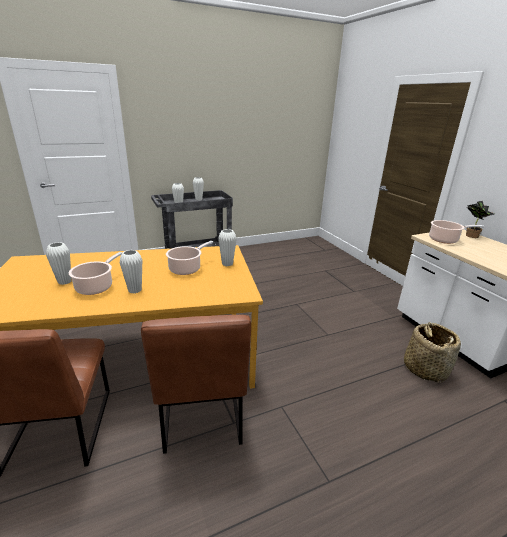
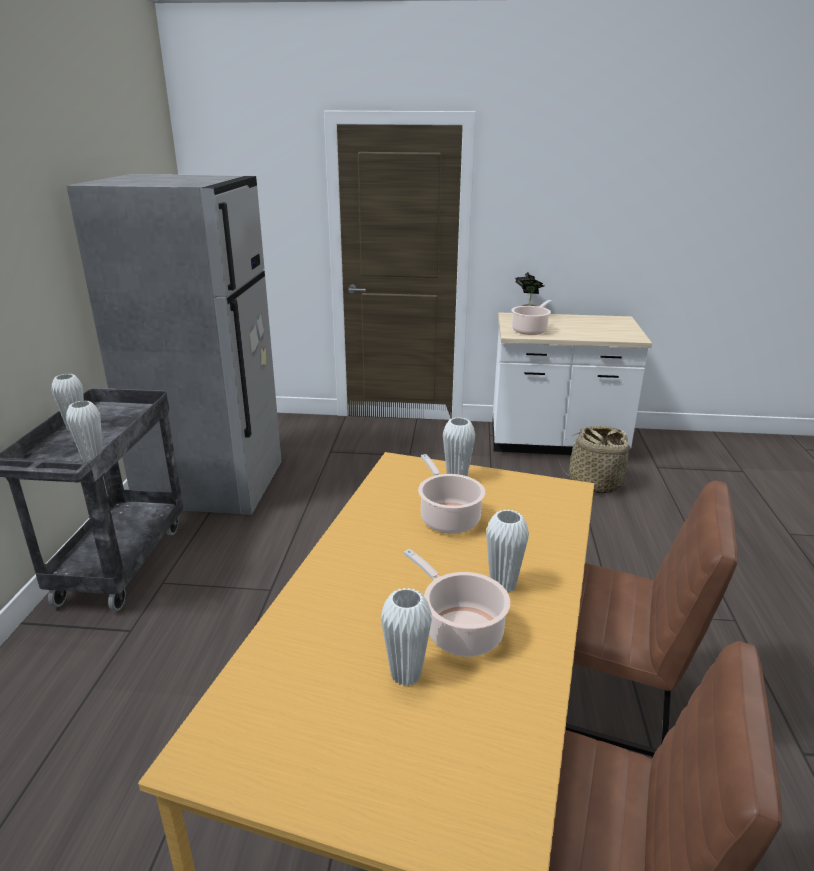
camera: 60 degrees left, 0 degrees up
(265, 255) = (212, 482): none -> grey fridge

